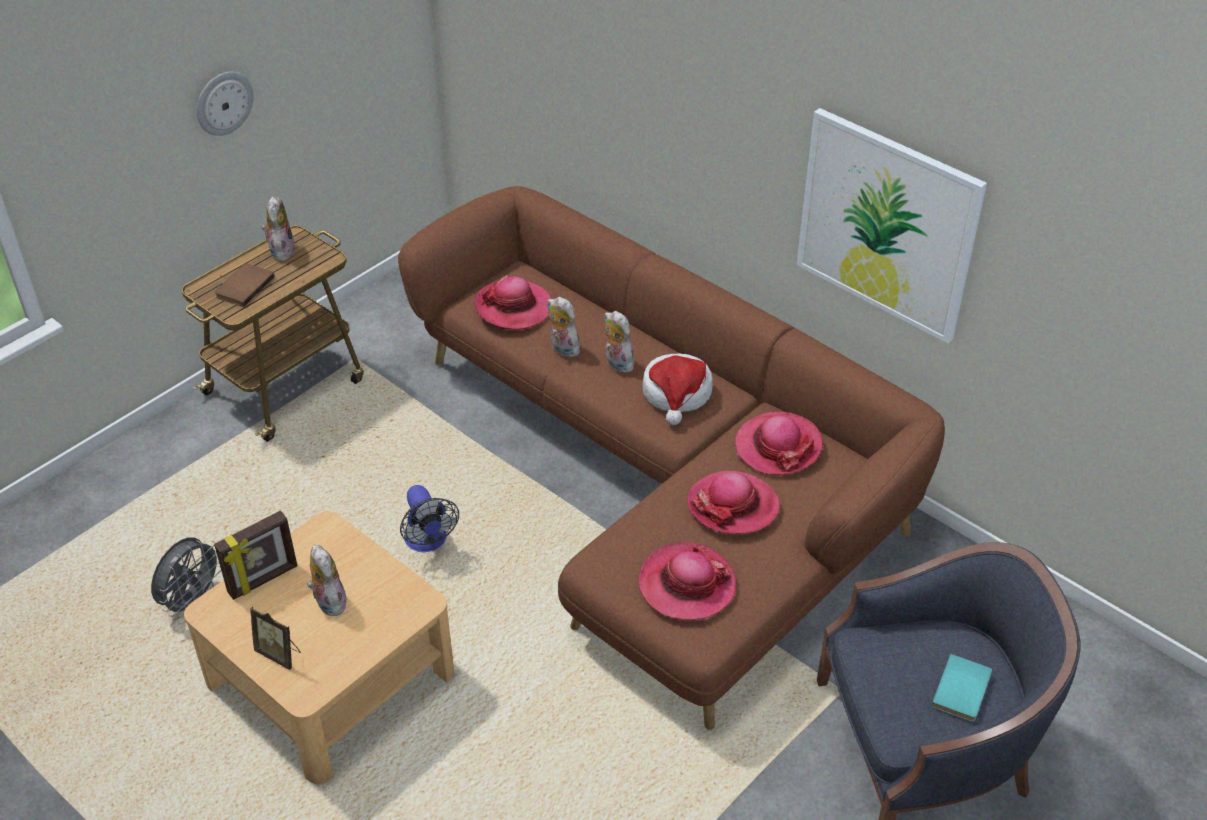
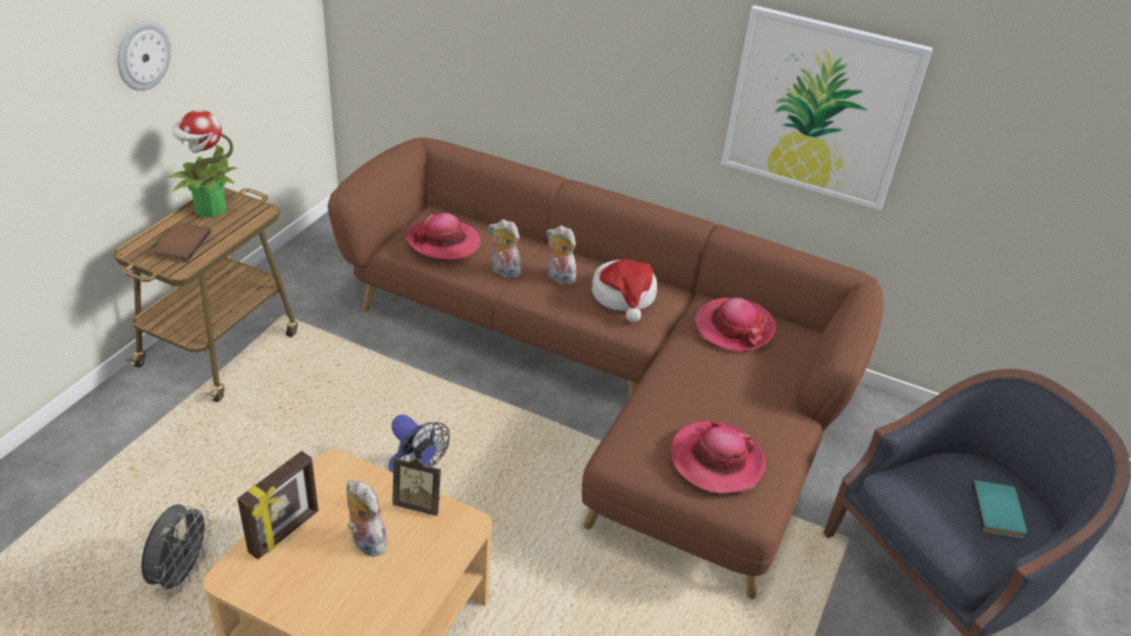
camera: 20 degrees left, 5 degrees down
(279, 654) = (331, 608): picture frame -> picture frame (419, 503)
(281, 251) = (209, 209): plush toy -> potted plant
(733, 506) = (722, 383): hat -> none

